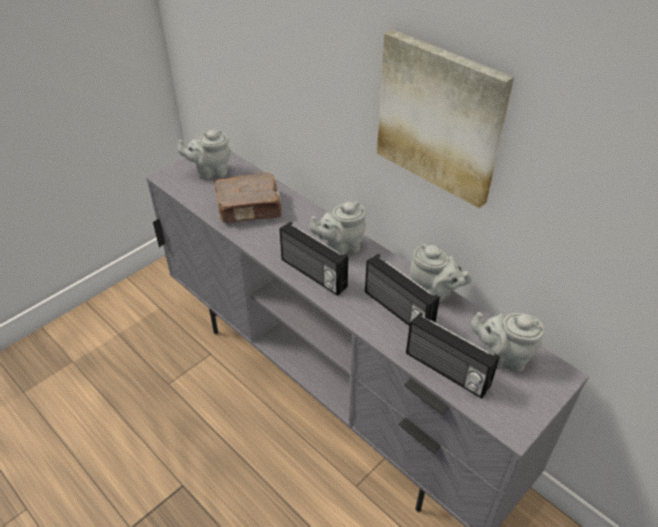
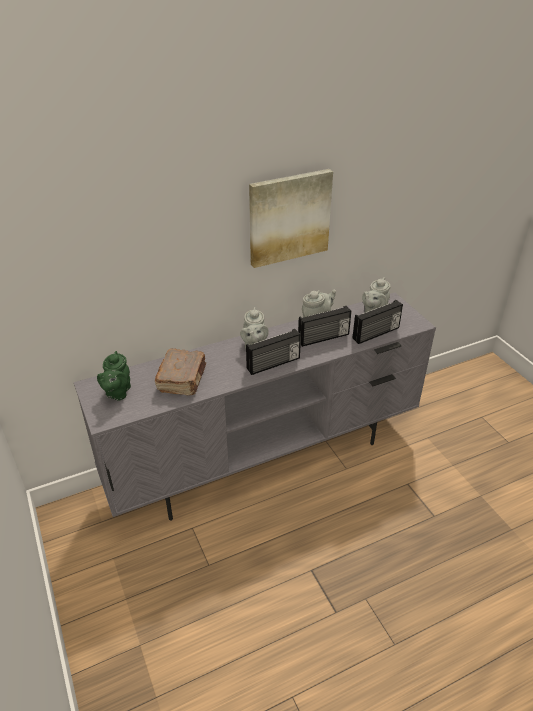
camera: 70 degrees left, 5 degrees down
(210, 172) = (117, 392): grey teapot -> green teapot

